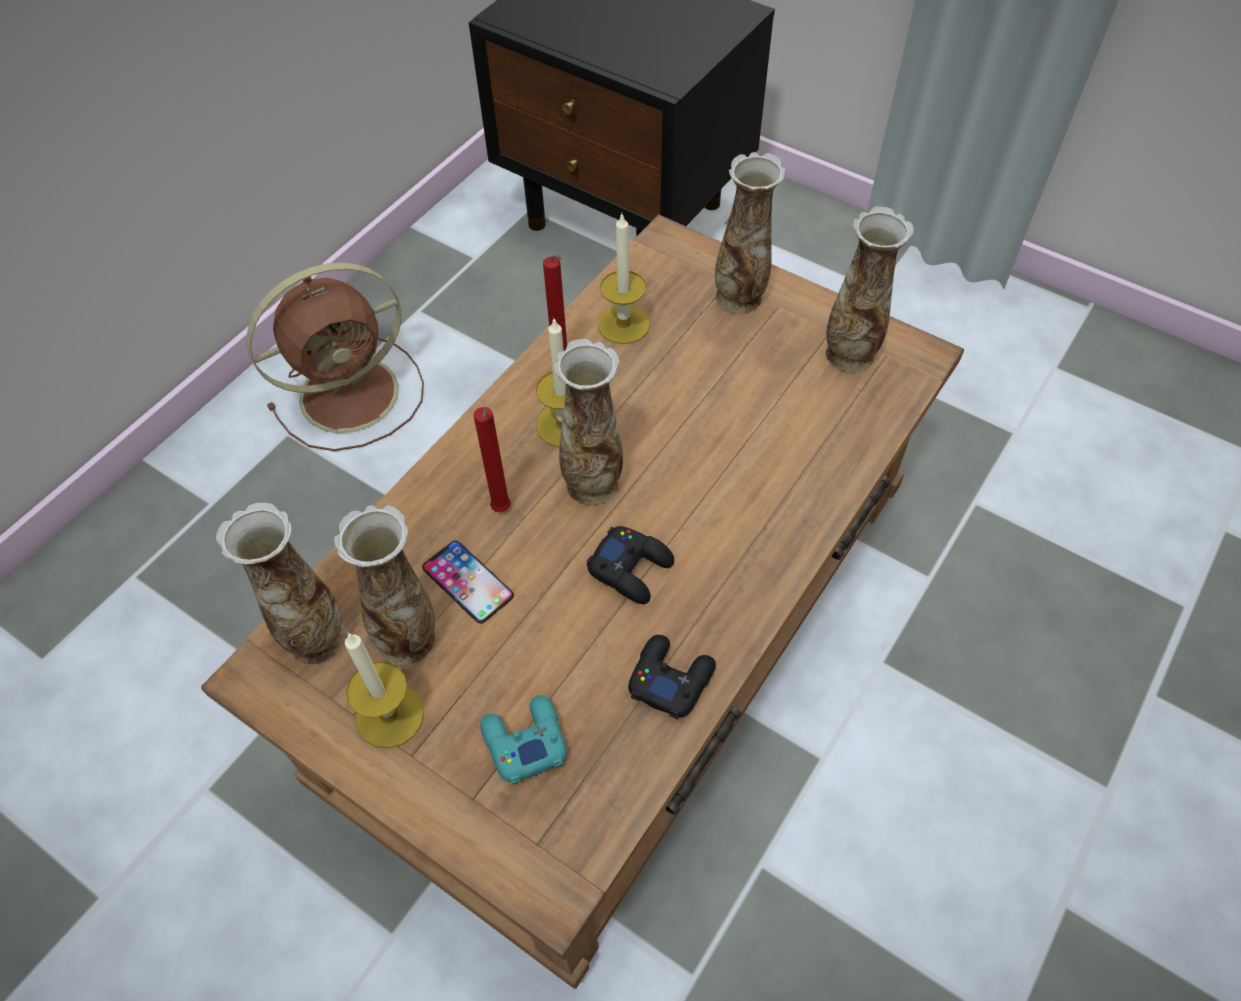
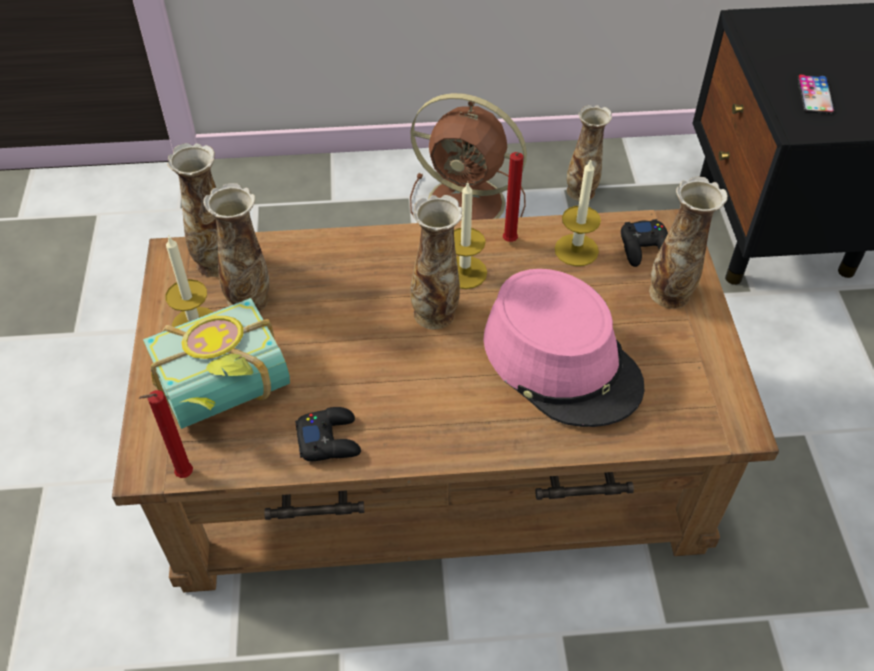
camera: 50 degrees right, 5 degrees down
(467, 582) = (309, 301): phone -> phone (815, 94)
(501, 511) = (372, 285): red candle -> red candle (182, 476)
(524, 741) = (228, 394): turquoise game controller -> book
(631, 568) = (390, 371): black game controller -> black game controller (646, 248)
(744, 425) = (562, 361): none -> pink hat
(850, 353) = (692, 384): vase -> vase (582, 191)

